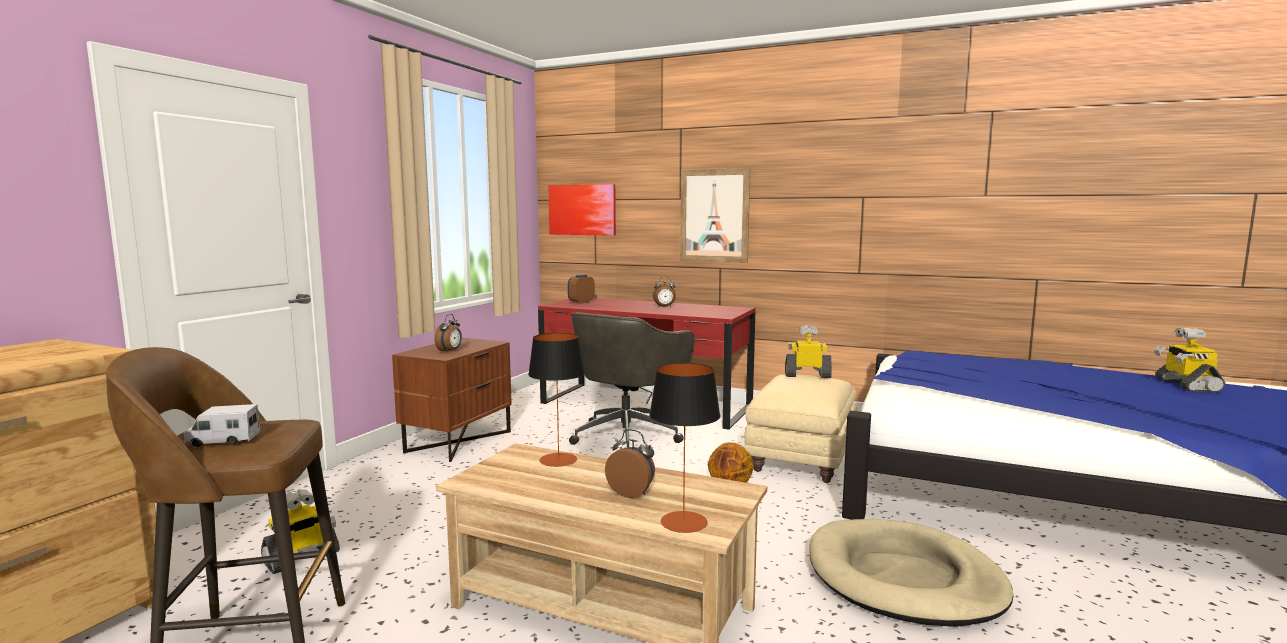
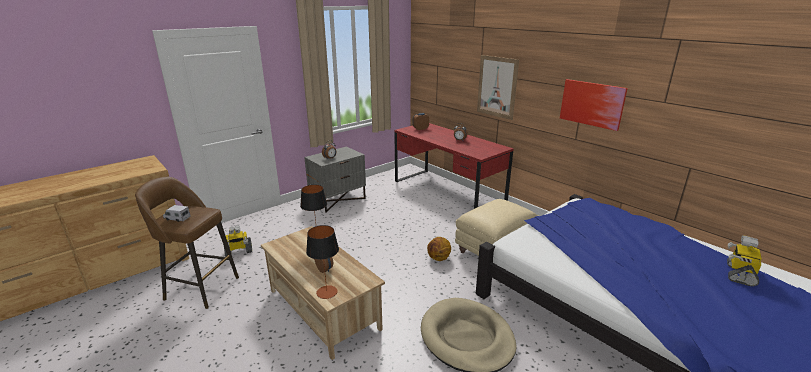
camera: 25 degrees right, 15 degrees up
(458, 441) = (338, 200): brown nightstand -> grey nightstand
(582, 210) = (431, 71): picture -> picture (592, 104)
(628, 436) = (418, 213): grey office chair -> none
(807, 375) = (507, 204): toy robot -> none

